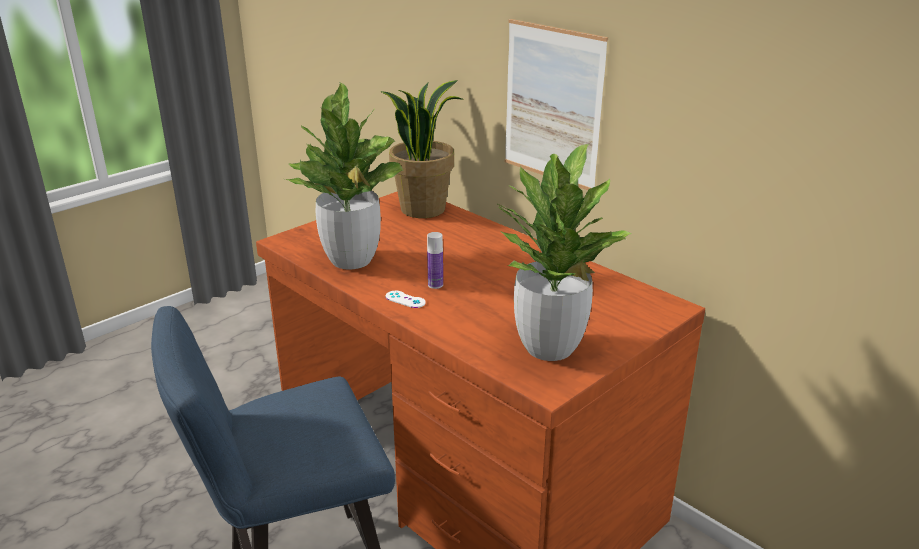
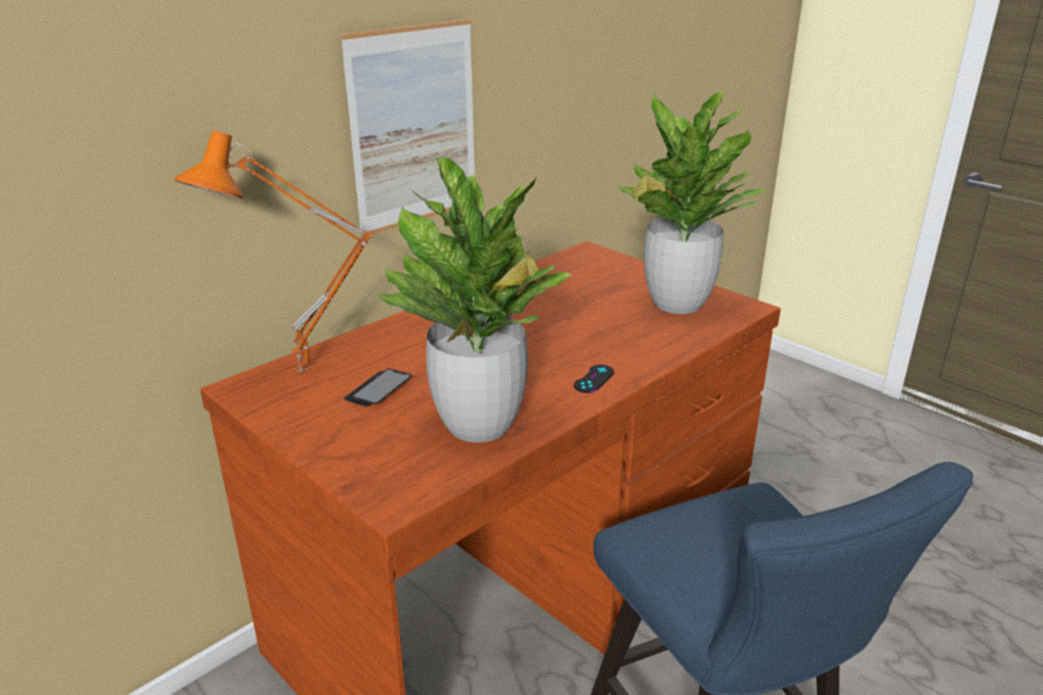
camera: 90 degrees left, 0 degrees up
(400, 230) = (378, 389): none -> phone
(405, 299) = (594, 379): white game controller -> black game controller
(423, 208) = (304, 373): potted plant -> orange table lamp
(435, 285) = (553, 360): bottle -> none

